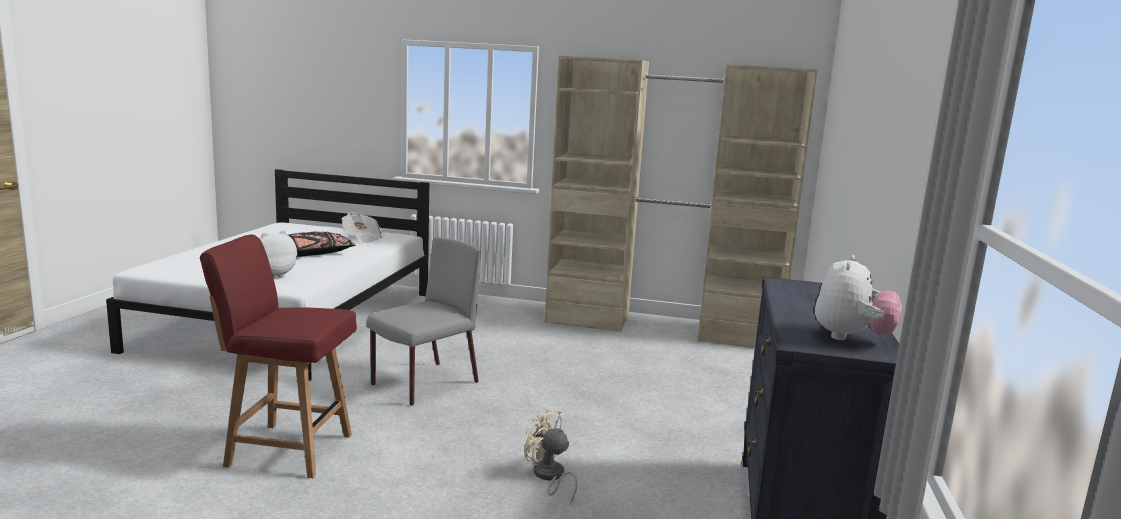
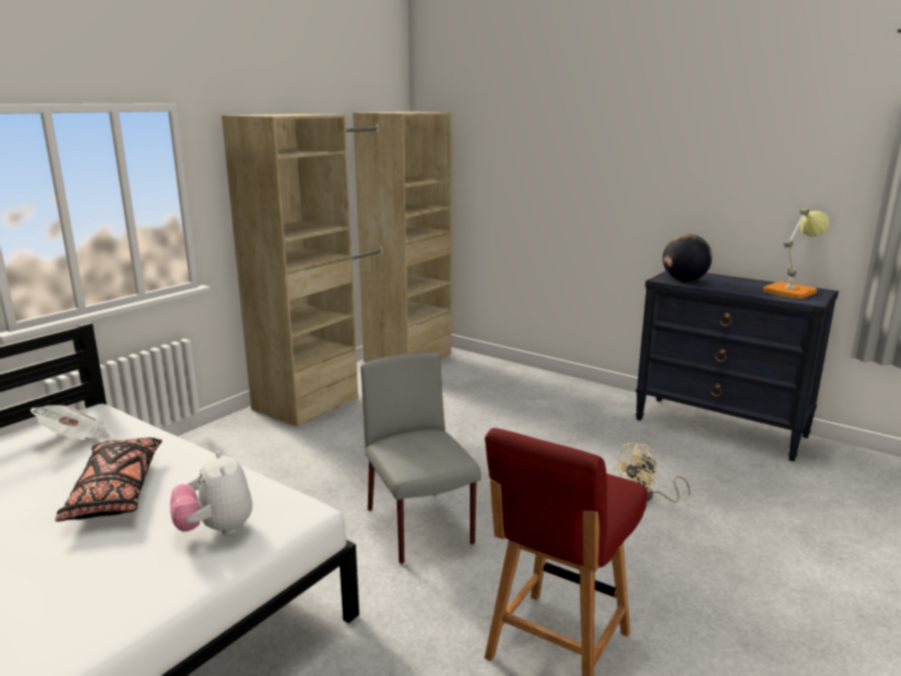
camera: 65 degrees left, 5 degrees up
(796, 290) = (684, 280): none -> globe
(851, 338) = (792, 290): plush toy -> table lamp

